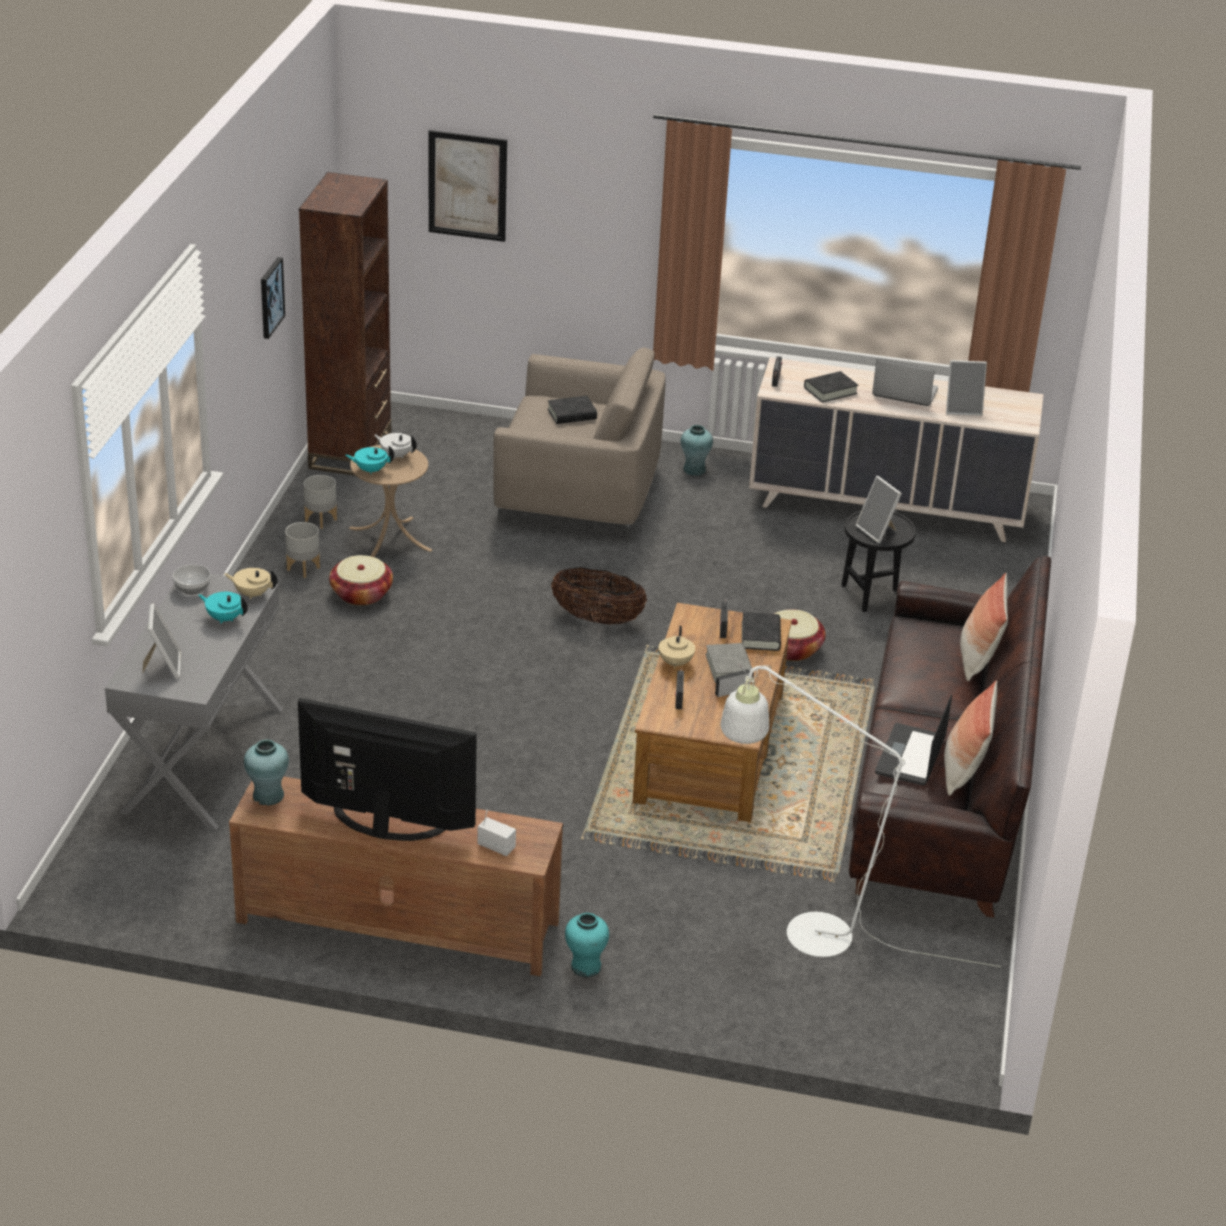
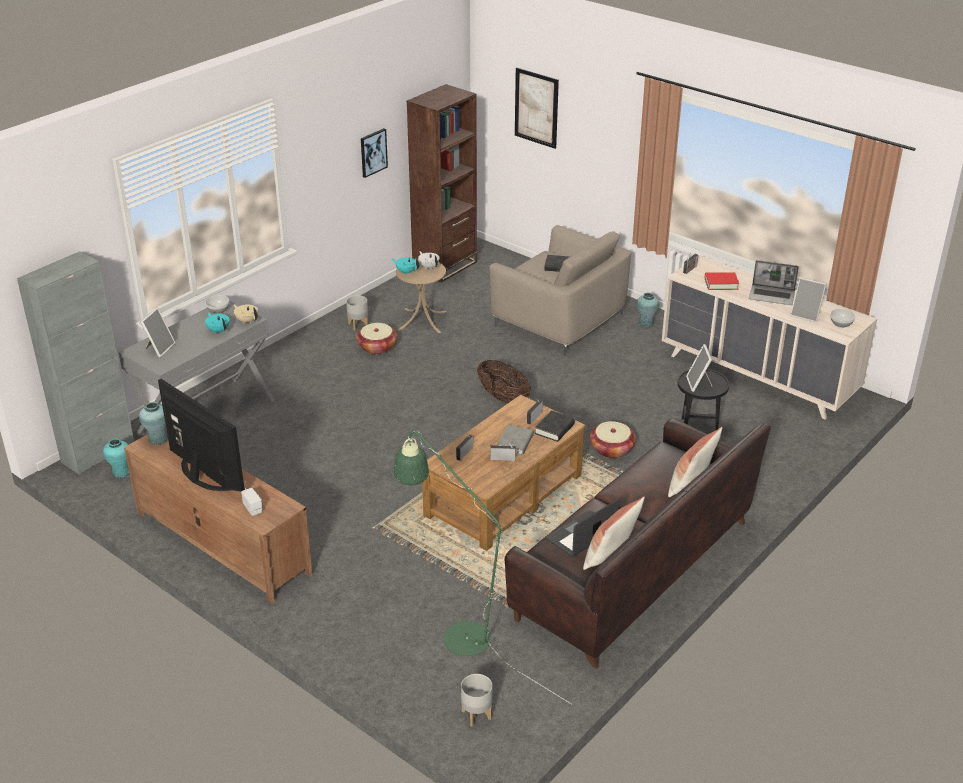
camera: 30 degrees right, 0 degrees up
(88, 857) = (98, 453): none -> grey cabinet
(320, 520) = (392, 300): grey planter -> grey planter (476, 715)
(586, 967) = (303, 608): turquoise vase -> turquoise vase (121, 473)
(675, 663) = (483, 431): beige teapot -> none
(801, 931) = (457, 632): white floor lamp -> green floor lamp
(830, 390) = (721, 284): black book -> red book
(903, 393) = (772, 296): laptop -> laptop turned 150 degrees clockwise
(1010, 410) = (841, 324): none -> bowl

